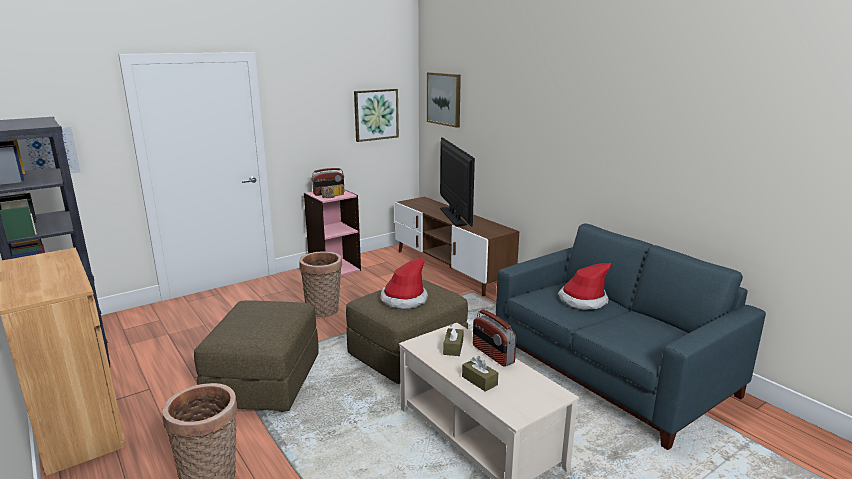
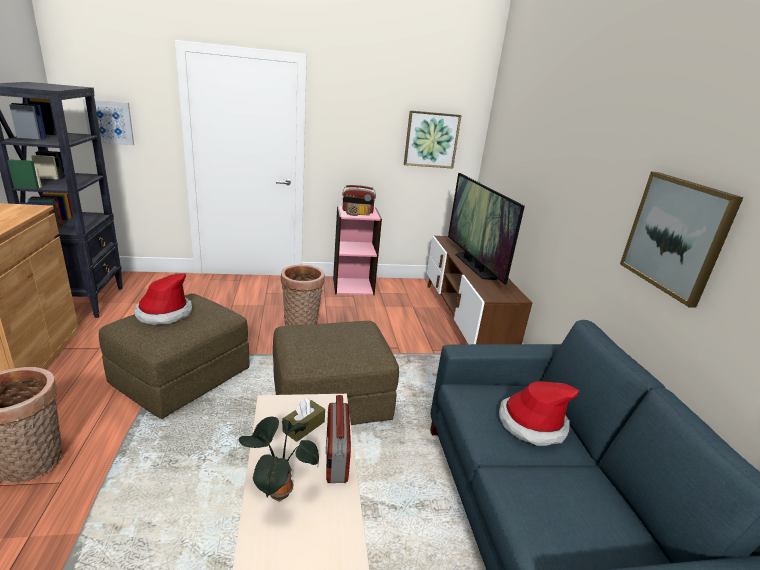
camera: 25 degrees right, 5 degrees up
(404, 299) = (326, 343): hat -> hat (164, 313)
(444, 99) = (505, 132): picture -> picture (676, 236)
(453, 217) = (473, 266): television -> television turned 150 degrees clockwise
(479, 381) = (277, 490): brown tissue box -> potted plant

